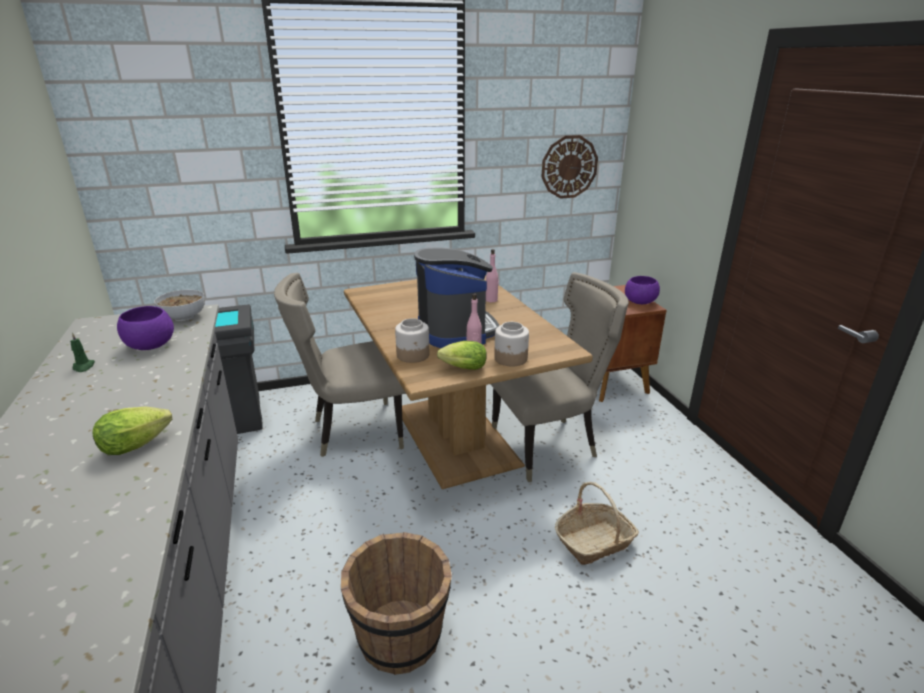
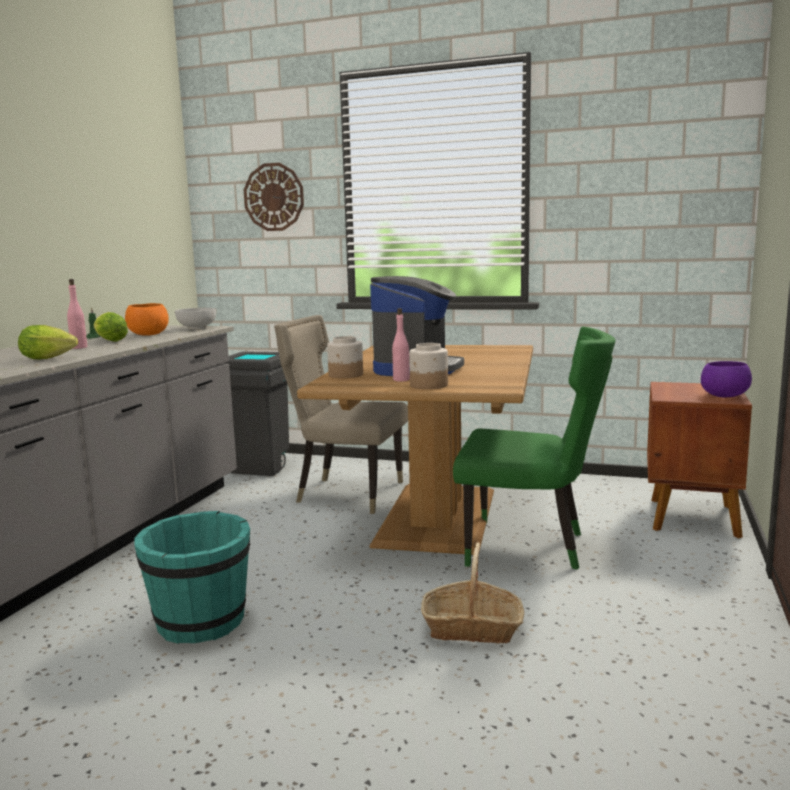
camera: 35 degrees right, 15 degrees down
(150, 346) = (148, 334): purple bowl -> orange bowl
(401, 637) = (200, 622): brown bucket -> turquoise bucket
(461, 368) = (370, 384): lettuce -> lettuce (109, 341)
(491, 300) = (497, 359): pink bottle -> pink bottle (79, 347)
(548, 445) = (530, 547): beige chair -> green chair
(569, 167) = (669, 230): wall clock -> wall clock (274, 197)

